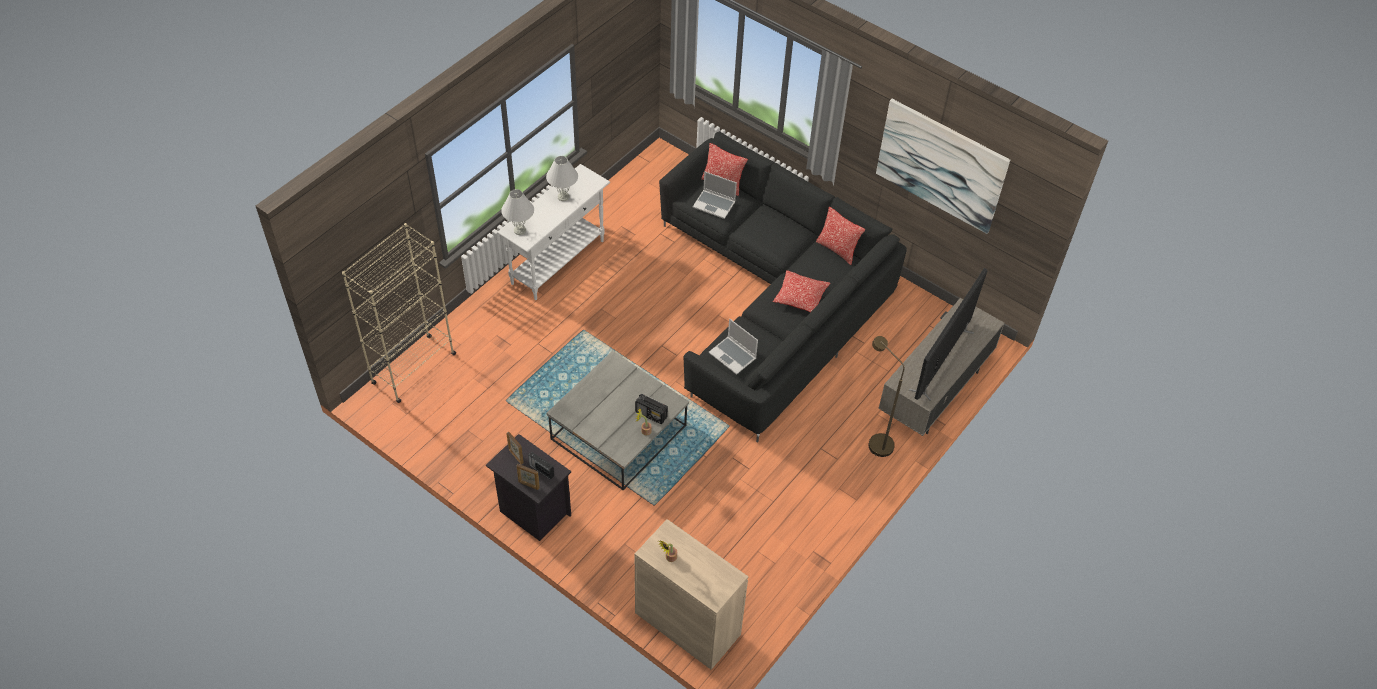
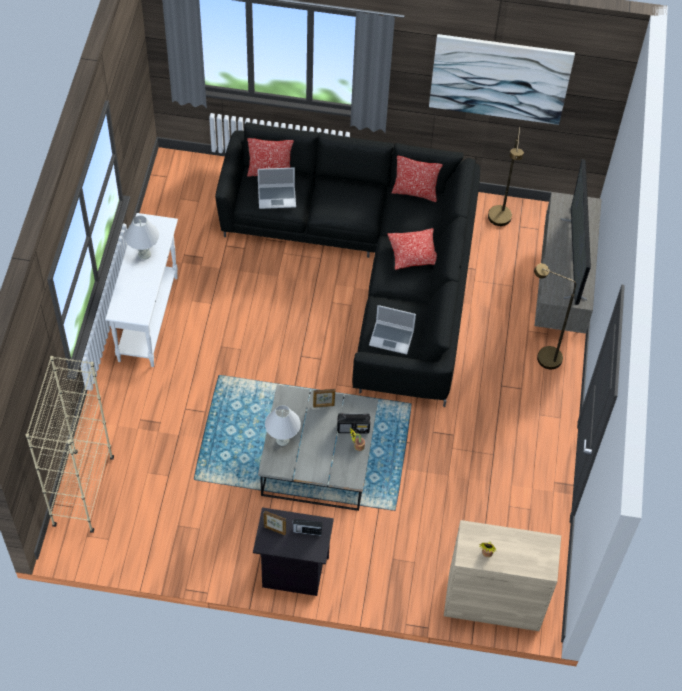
camera: 30 degrees left, 5 degrees up
(519, 230) = (126, 307): white table lamp -> white table lamp (282, 440)
(528, 485) = (305, 550): picture frame -> picture frame (323, 405)
(913, 314) = (500, 222): none -> brown floor lamp

